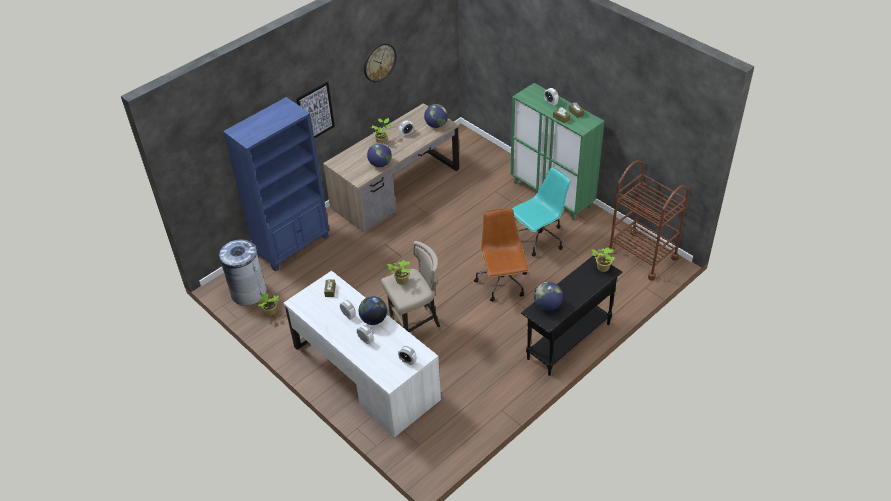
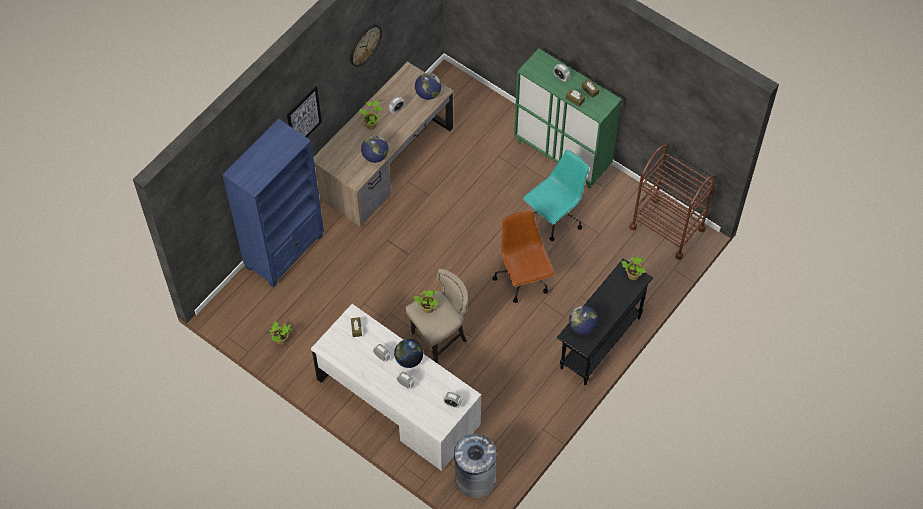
camera: 10 degrees left, 15 degrees up
(248, 292) = (250, 317): grey trash can -> grey trash can (475, 479)

